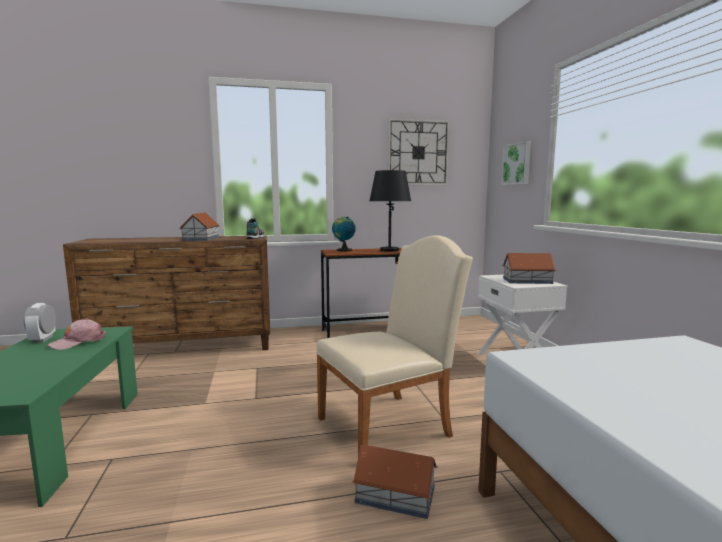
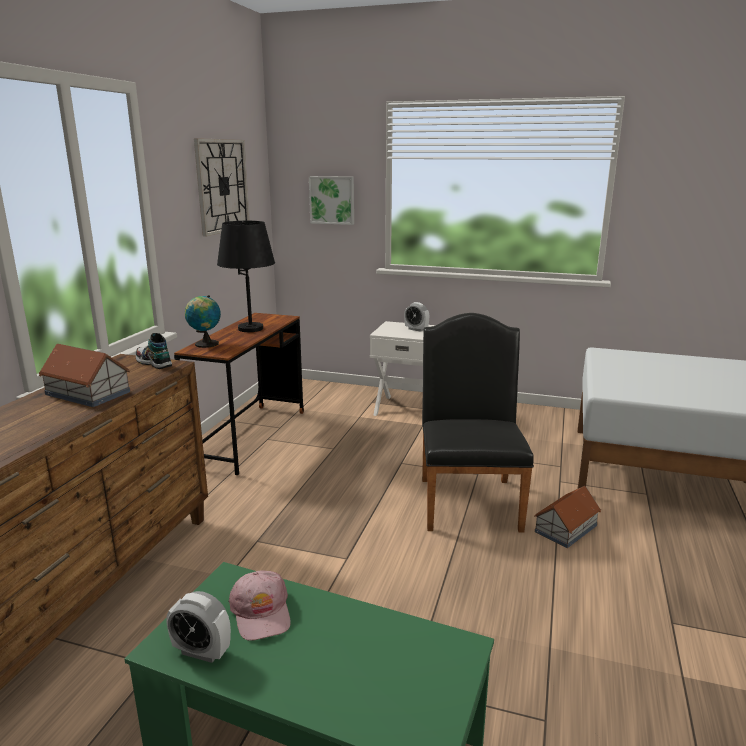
camera: 60 degrees left, 10 degrees up
(391, 424) = (468, 499): beige chair -> black chair
(527, 281) = (416, 329): toy house -> alarm clock

